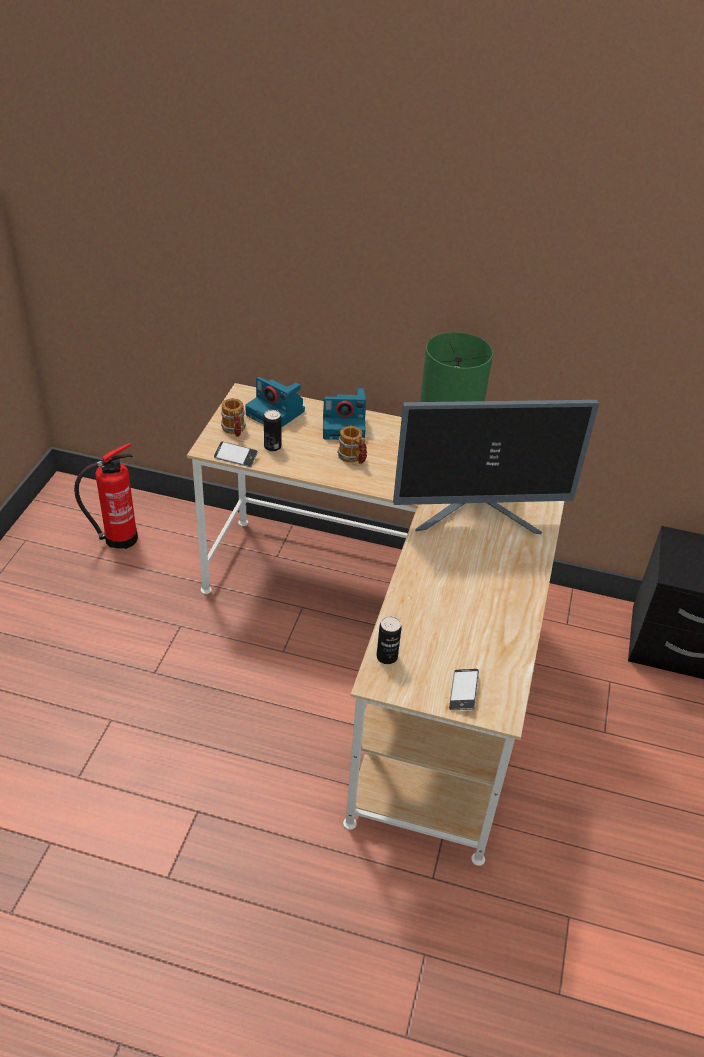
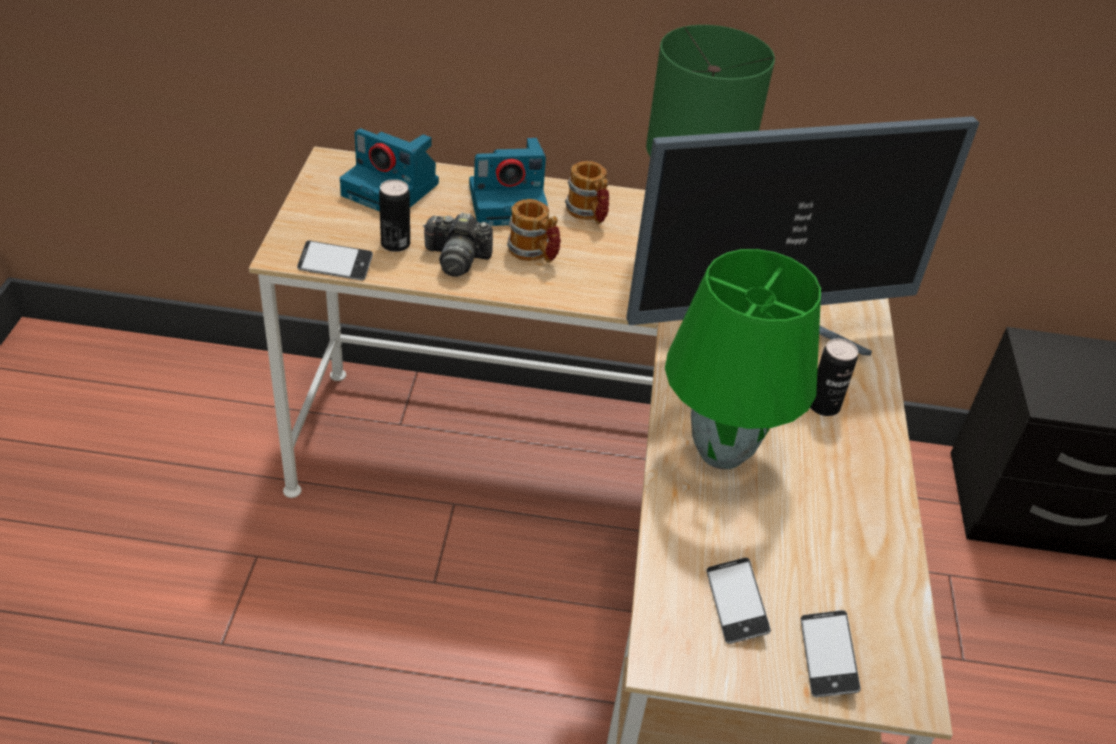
camera: 10 degrees left, 0 degrees up
(117, 539) = (134, 419): fire extinguisher -> none
(234, 430) = (326, 222): mug -> mug (589, 214)
(306, 458) = (457, 259): none -> camera
(387, 656) = (674, 604): can -> can (823, 406)
(420, 661) = (736, 605): none -> phone
(435, 580) = (722, 451): none -> green table lamp

